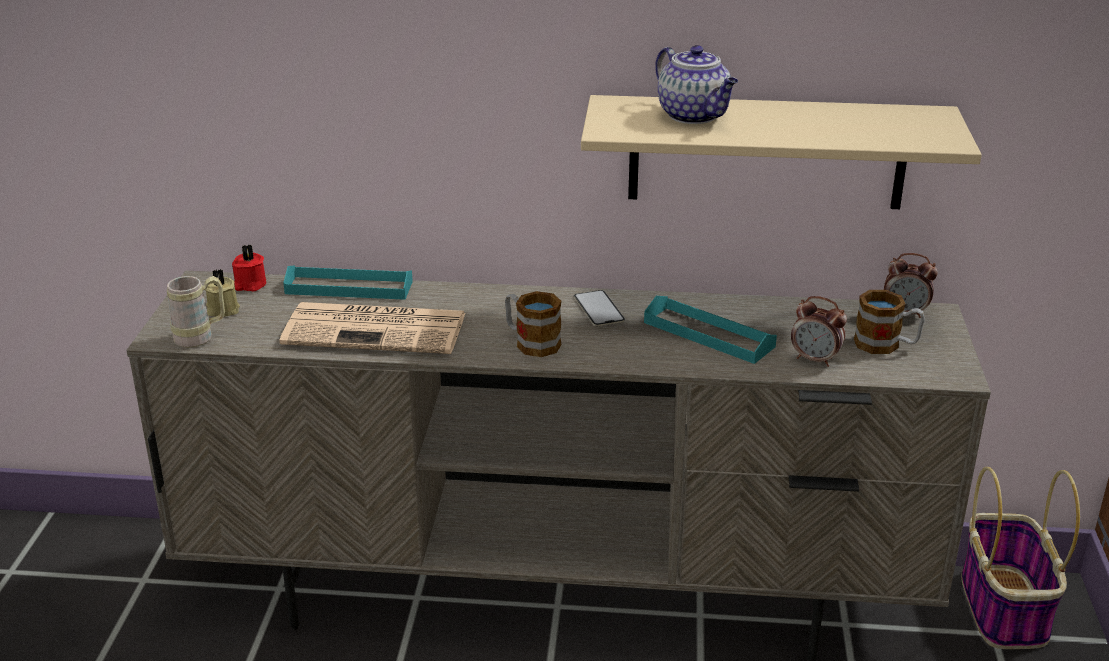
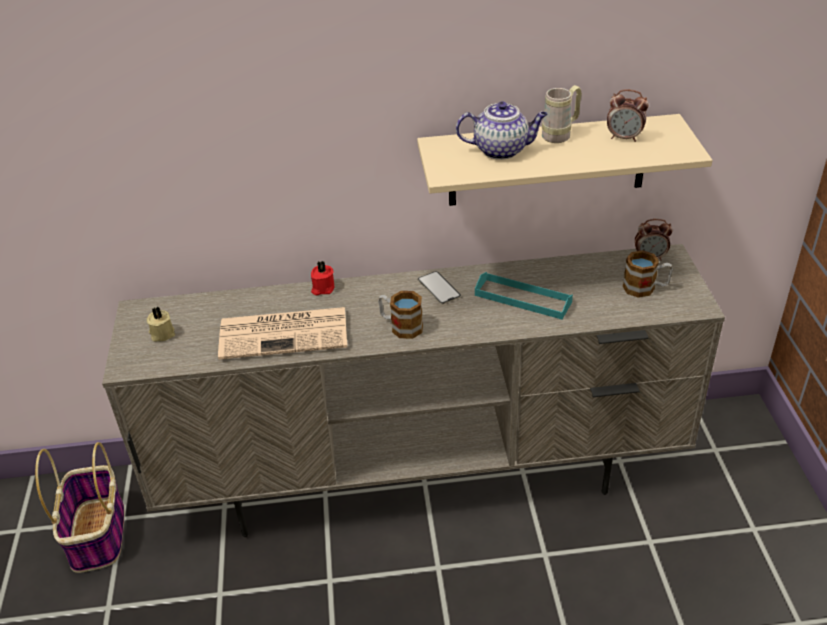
camera: 10 degrees left, 10 degrees up
(201, 337) = (155, 362): beige mug -> beige mug (561, 135)
(249, 285) = (174, 307): red candle -> red candle (322, 288)
(349, 287) = (250, 297): turquoise tray -> none
(695, 116) = (502, 150): teapot -> teapot turned 45 degrees counterclockwise
(815, 359) = (602, 309): alarm clock -> alarm clock (624, 138)
(1004, 609) = (718, 430): basket -> basket (98, 535)

